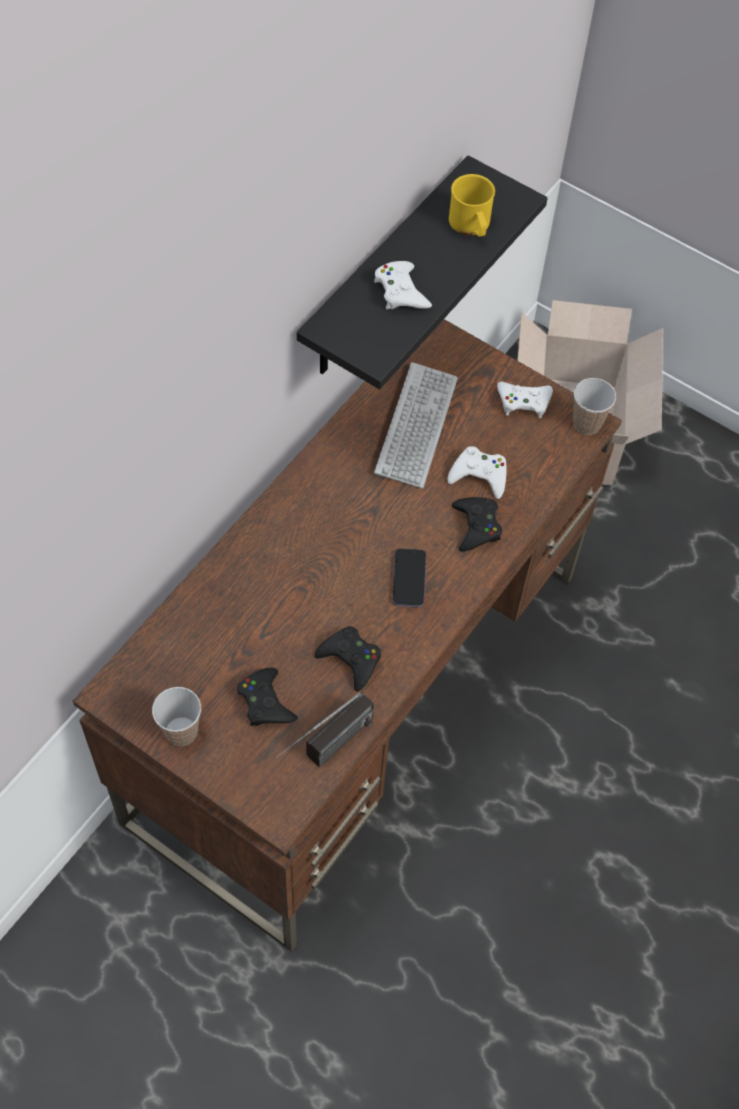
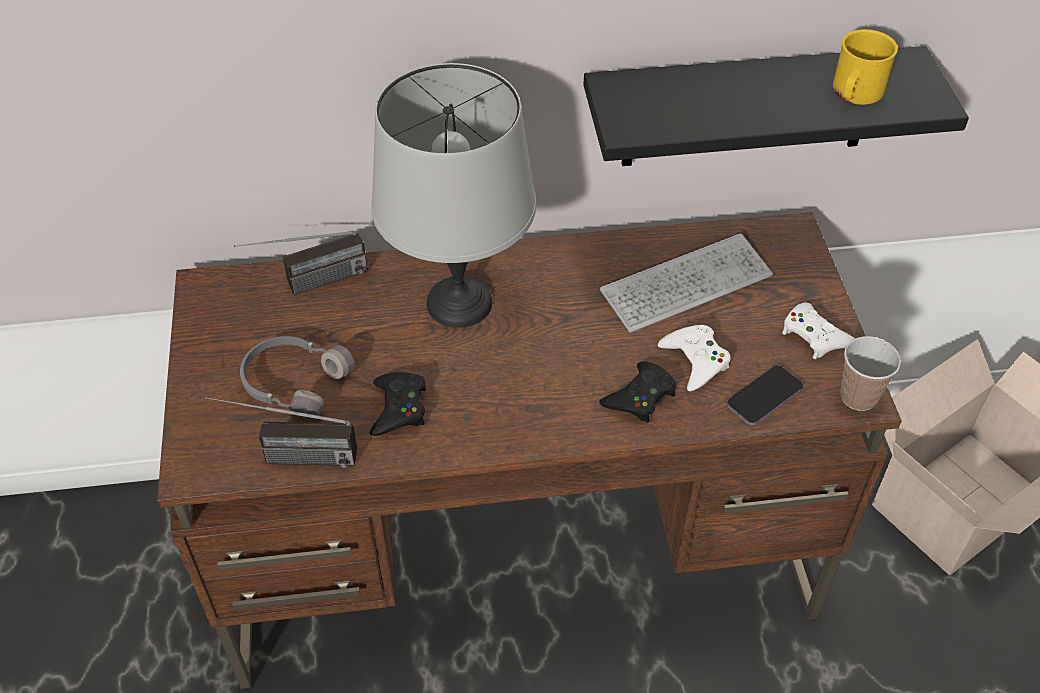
camera: 50 degrees right, 10 degrees down
(181, 731) = (211, 350): cup -> none
(182, 630) = (308, 285): none -> radio
(265, 702) = (294, 382): black game controller -> grey headphones
(295, 556) = (458, 301): none -> grey table lamp
(401, 291) = (717, 100): white game controller -> none
(409, 579) = (526, 389): phone -> phone (764, 397)

